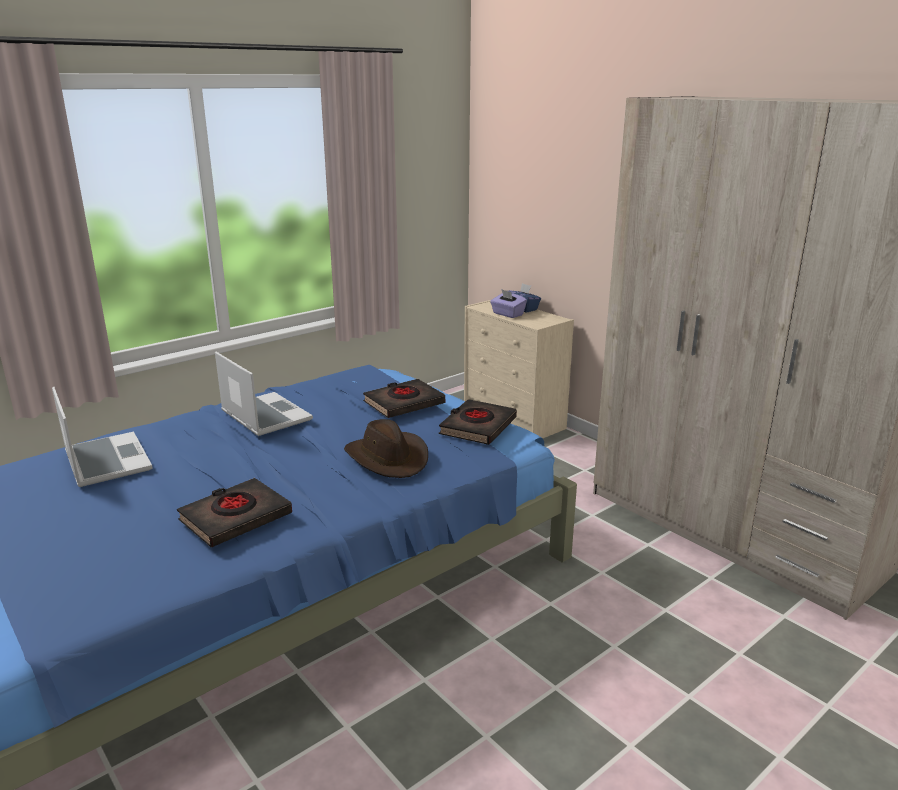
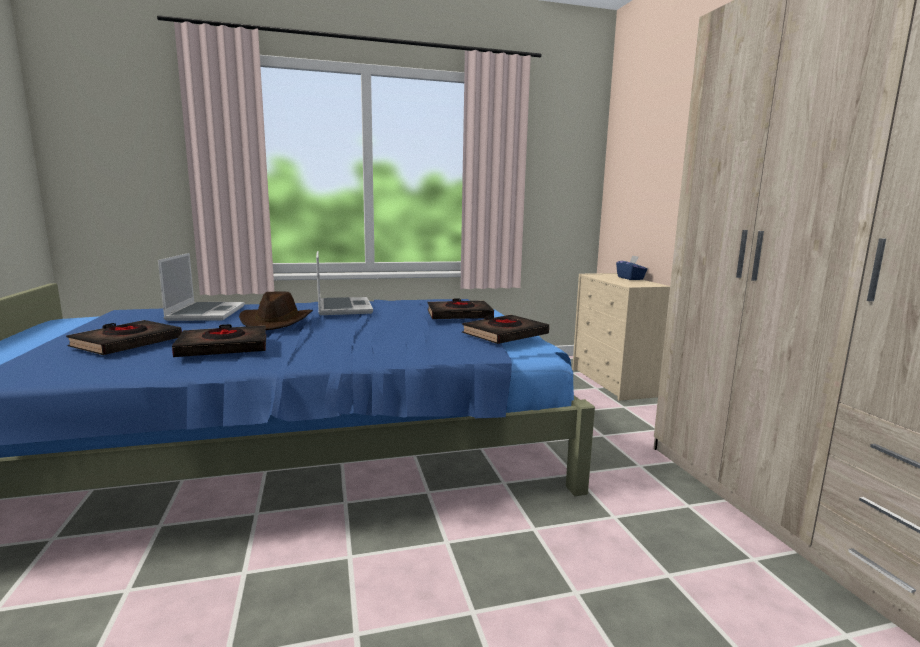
camera: 25 degrees right, 10 degrees down
(105, 539) = (127, 343): none -> black book
(388, 458) = (396, 338): brown hat -> brown hat (277, 322)
(507, 314) = (611, 279): purple tissue box -> none

